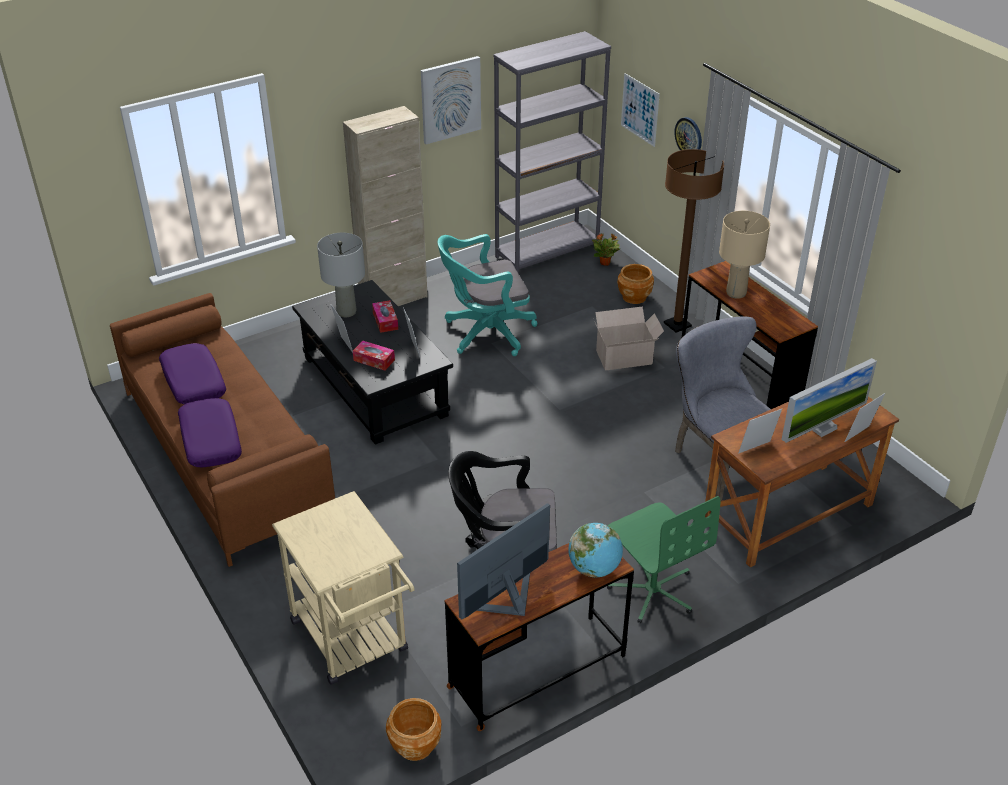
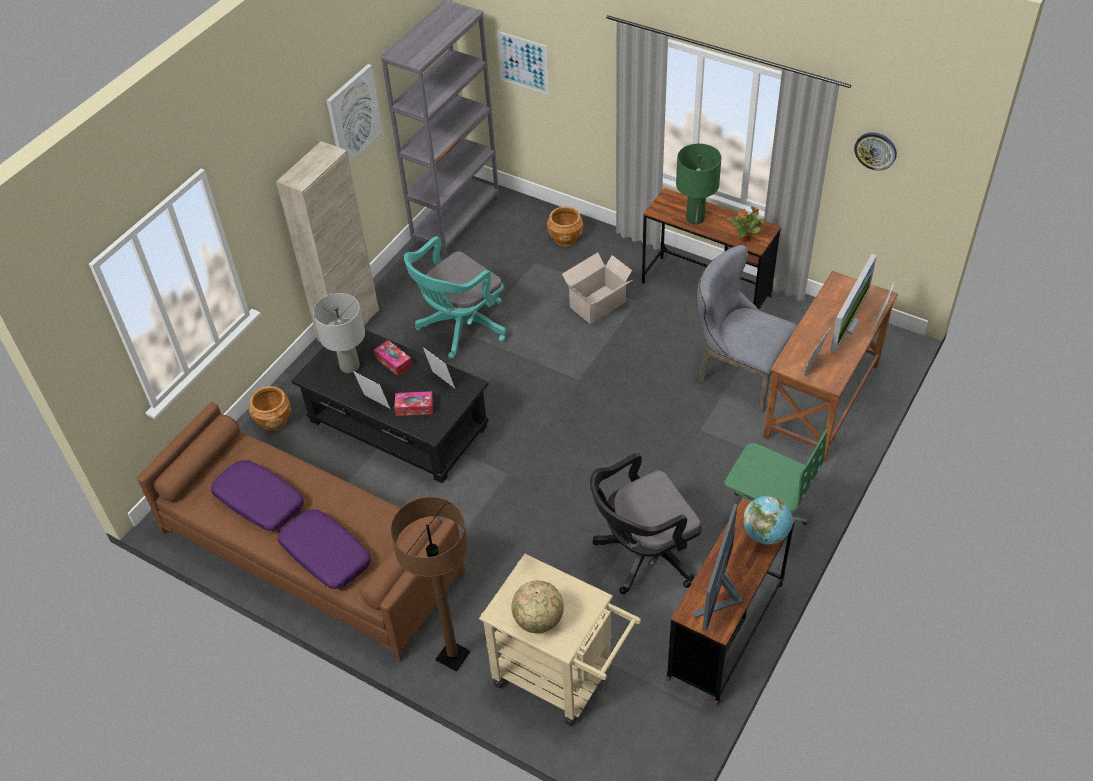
camera: 25 degrees left, 10 degrees up
(320, 547) = (539, 620): none -> globe
(415, 745) = (676, 742): brown planter -> brown planter (274, 420)
(605, 263) = (516, 211): potted plant -> potted plant (745, 238)
(677, 325) = (620, 253): brown floor lamp -> brown floor lamp (453, 656)
(689, 136) = (591, 80): wall clock -> wall clock (875, 150)
(736, 293) = (695, 218): beige table lamp -> green table lamp

